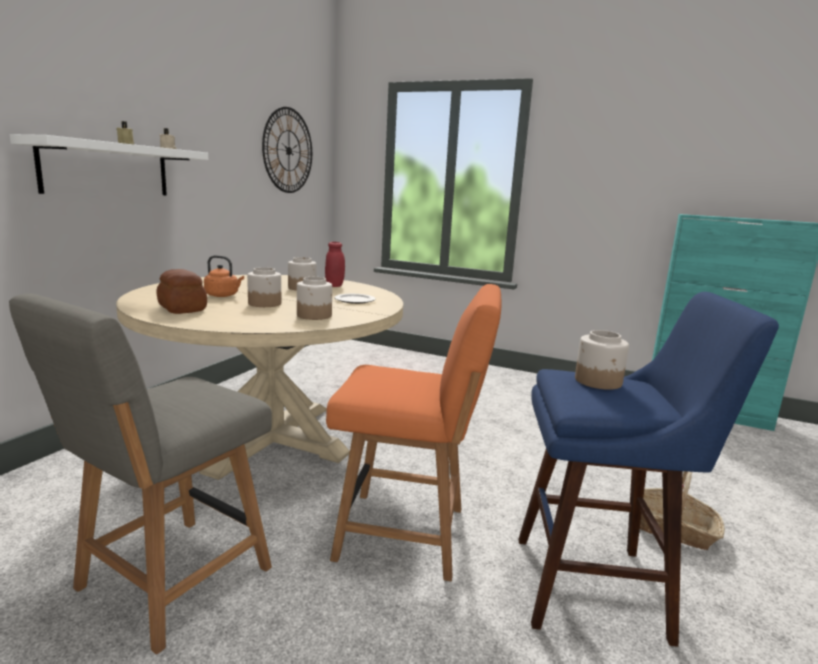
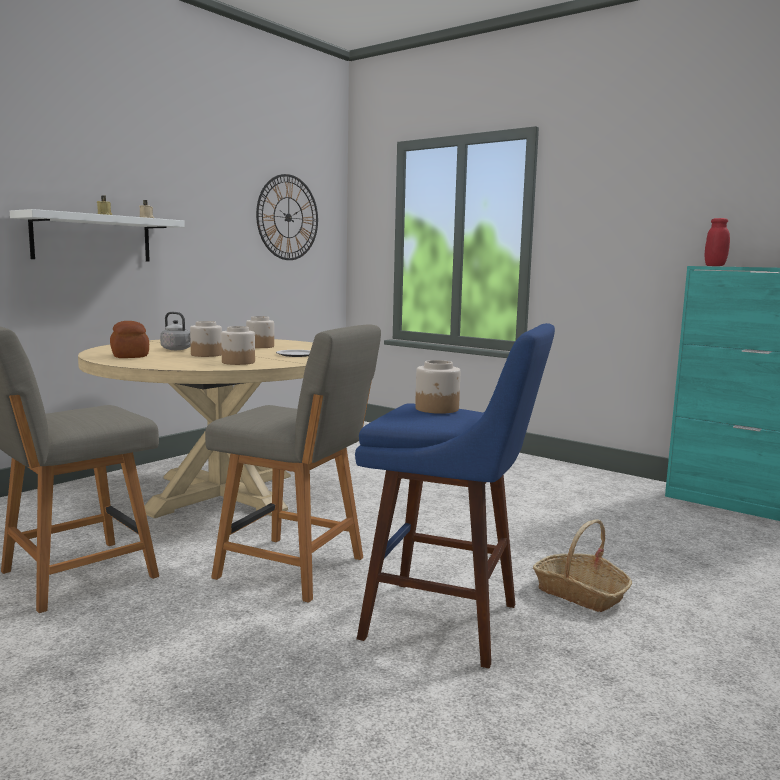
camera: 15 degrees right, 5 degrees down
(223, 295) = (178, 349): orange kettle -> grey kettle
(334, 285) = (296, 345): red jar -> red jar (715, 266)
(407, 534) = (295, 569): orange chair -> grey chair

